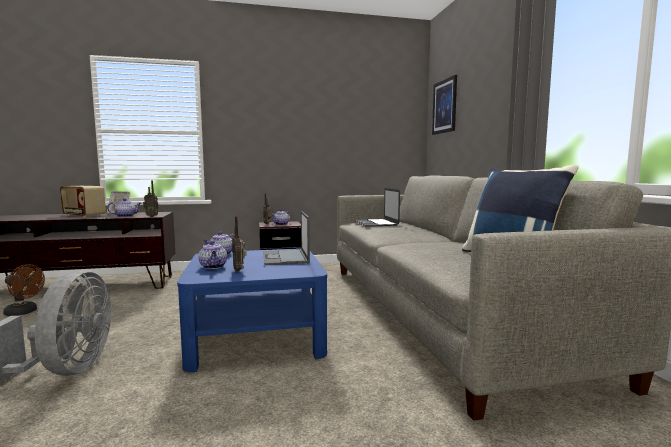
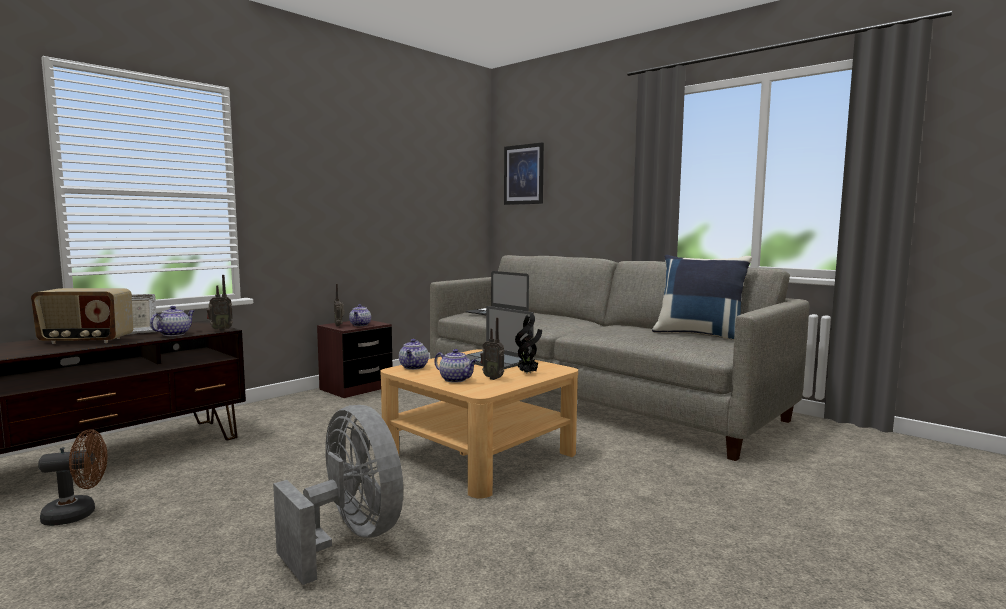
camera: 35 degrees left, 0 degrees up
(257, 335) = (481, 454): blue coffee table -> beige coffee table
(275, 271) = (528, 373): none -> potted plant

